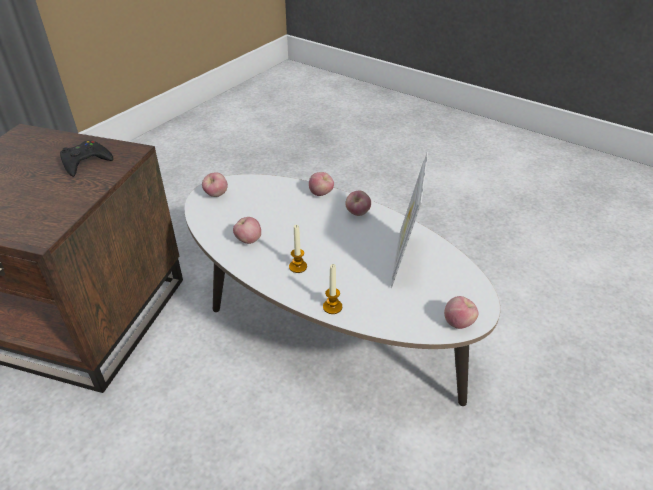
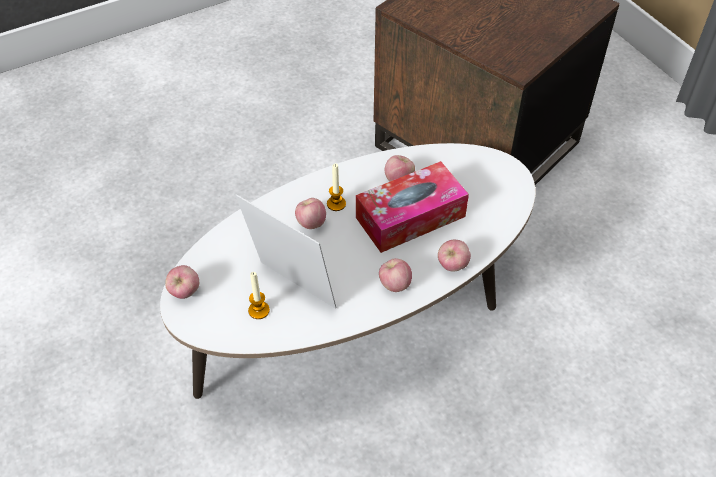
camera: 115 degrees right, 10 degrees up
(85, 162) = (510, 37): black game controller -> none
(216, 195) = (495, 174): apple -> apple (311, 223)
(287, 223) = (410, 217): none -> tissue box
(332, 307) = (267, 210): candle -> candle (259, 310)

